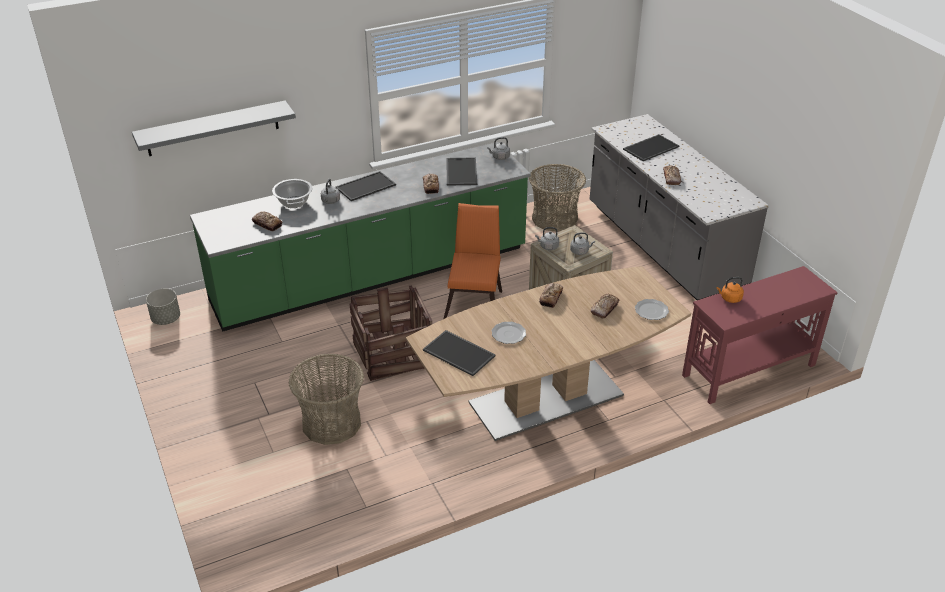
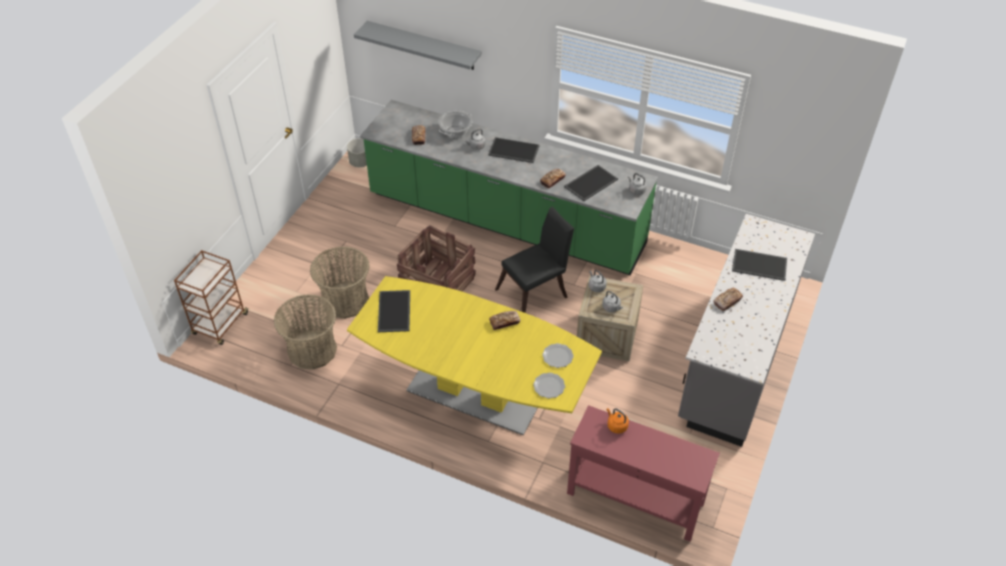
camera: 50 degrees right, 10 degrees up
(240, 536) = (220, 325): none -> brown cart
(474, 304) = (535, 292): orange chair -> black chair
(509, 334) = (439, 324): plate -> plate (557, 357)
(545, 399) = (474, 393): brown dining table -> yellow dining table
(554, 219) = (693, 272): basket -> basket (312, 350)
(604, 309) = (523, 358): bread -> none

